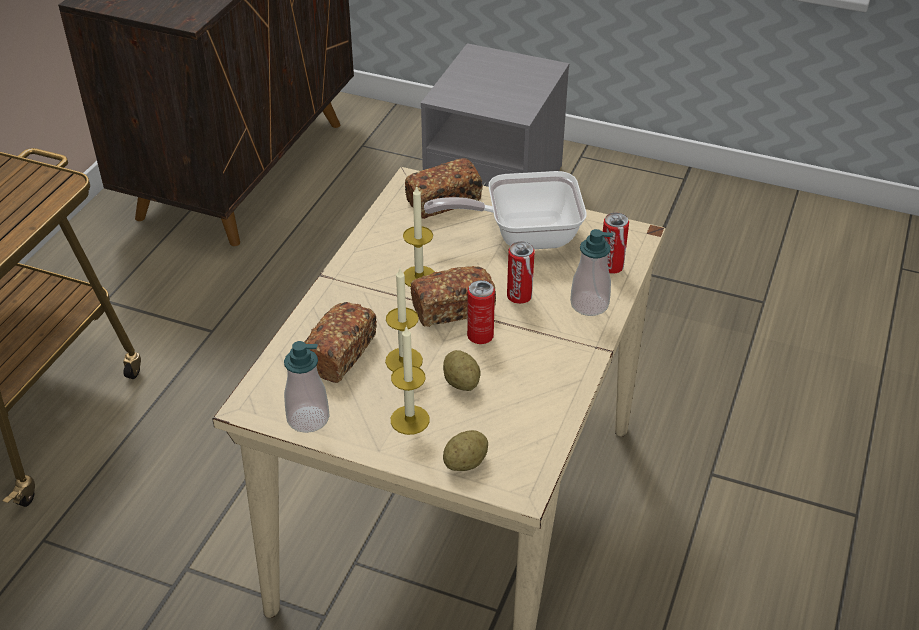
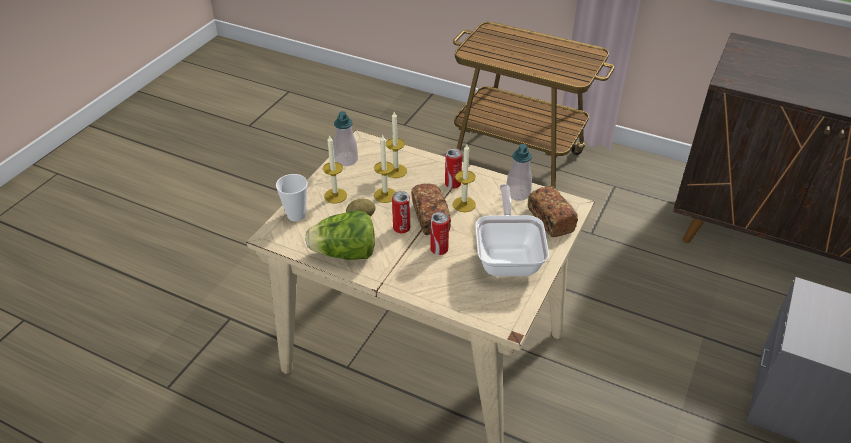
camera: 95 degrees right, 0 degrees up
(340, 353) = (396, 171): bread -> candle
(465, 463) = (296, 215): potato -> cup
(546, 391) = (345, 254): none -> lettuce
(589, 304) = (426, 284): soap dispenser -> soap dispenser (518, 193)
(611, 267) = (468, 302): can -> can (453, 184)

